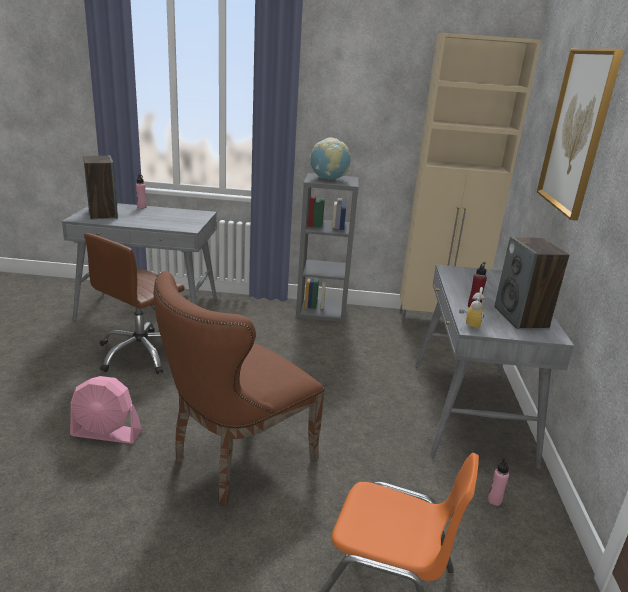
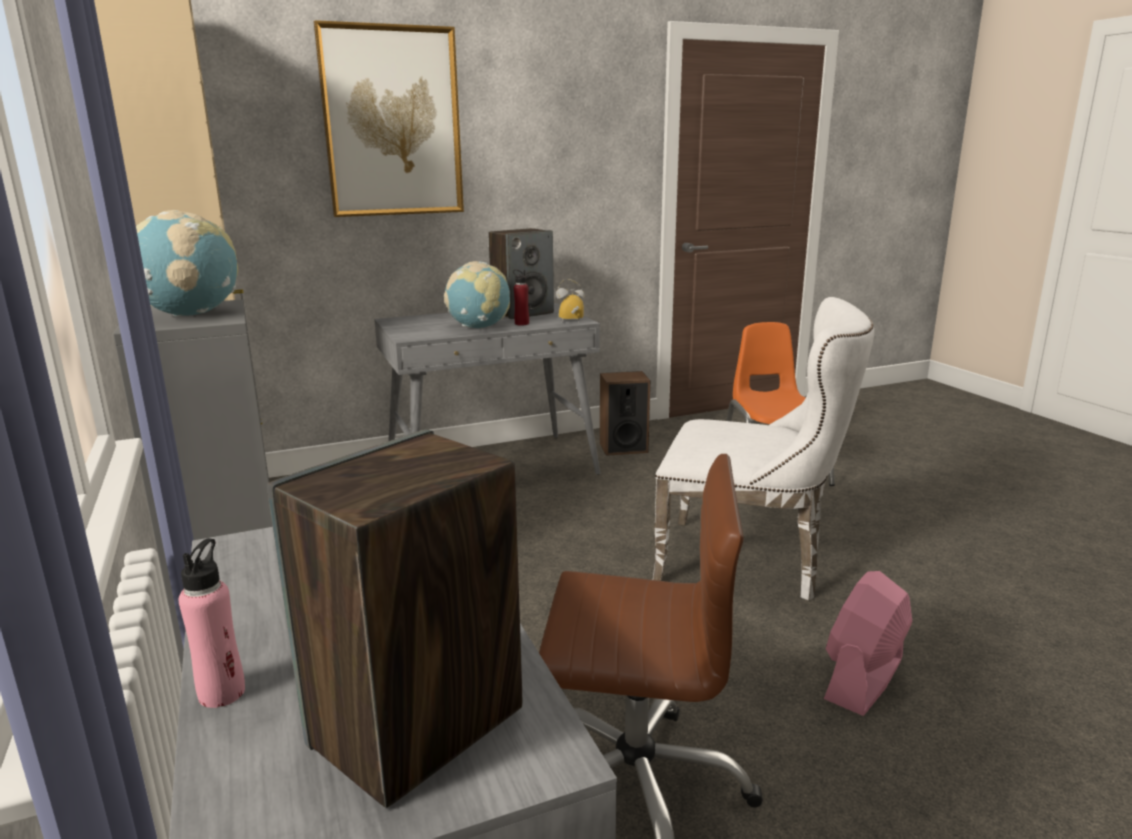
camera: 115 degrees left, 5 degrees down
(106, 433) = (863, 679): pink fan -> pink fan turned 120 degrees counterclockwise
(236, 460) = (751, 562): brown chair -> white chair
(468, 291) = (479, 327): none -> globe
(494, 500) = (623, 448): pink bottle -> speaker

